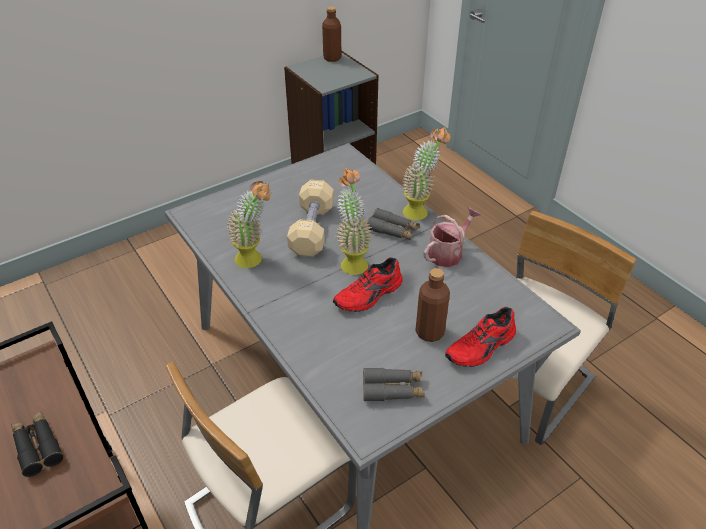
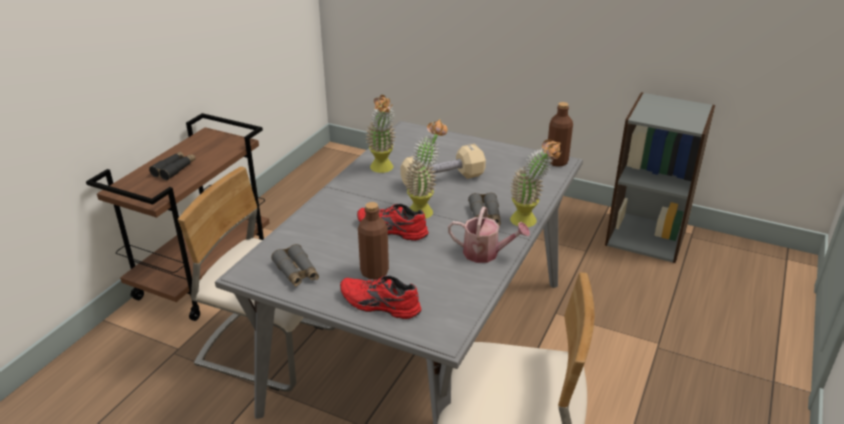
camera: 60 degrees right, 10 degrees down
(332, 58) = (693, 106): brown bottle -> brown bottle (557, 162)

